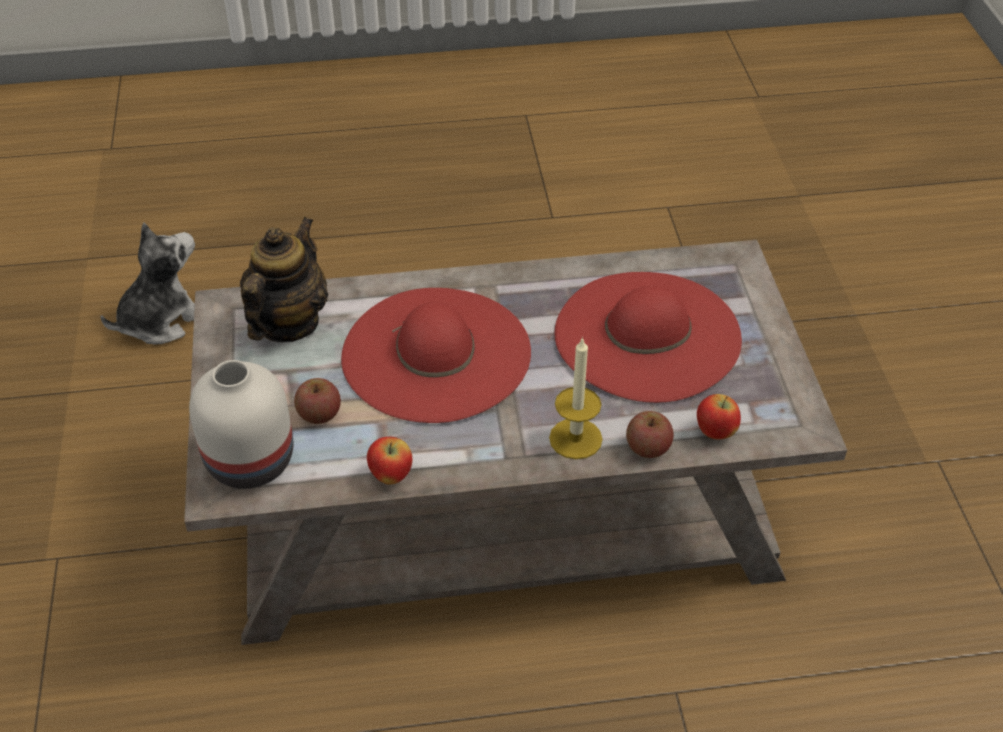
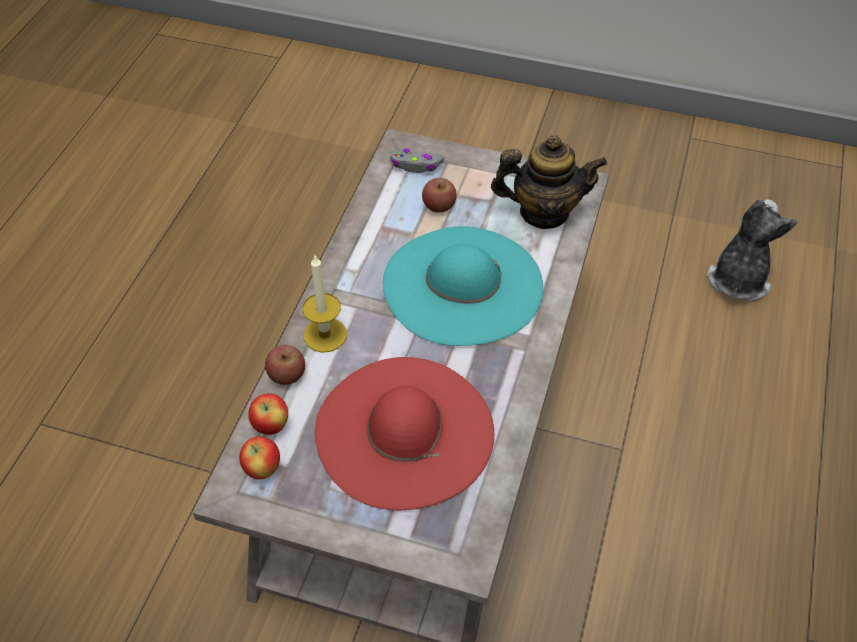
camera: 115 degrees right, 5 degrees up
(161, 320) = (738, 279): plush toy -> plush toy turned 135 degrees counterclockwise
(252, 462) = (415, 165): white vase -> grey game controller
(288, 323) = (543, 212): teapot -> teapot turned 45 degrees counterclockwise
(391, 476) = (359, 225): apple -> apple (262, 469)
(436, 354) = (462, 285): red hat -> turquoise hat

